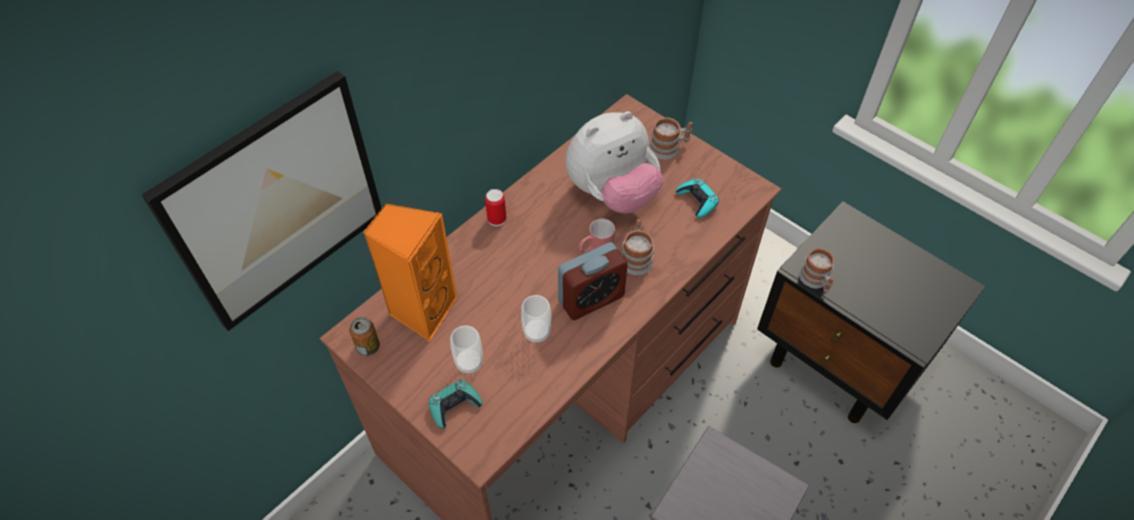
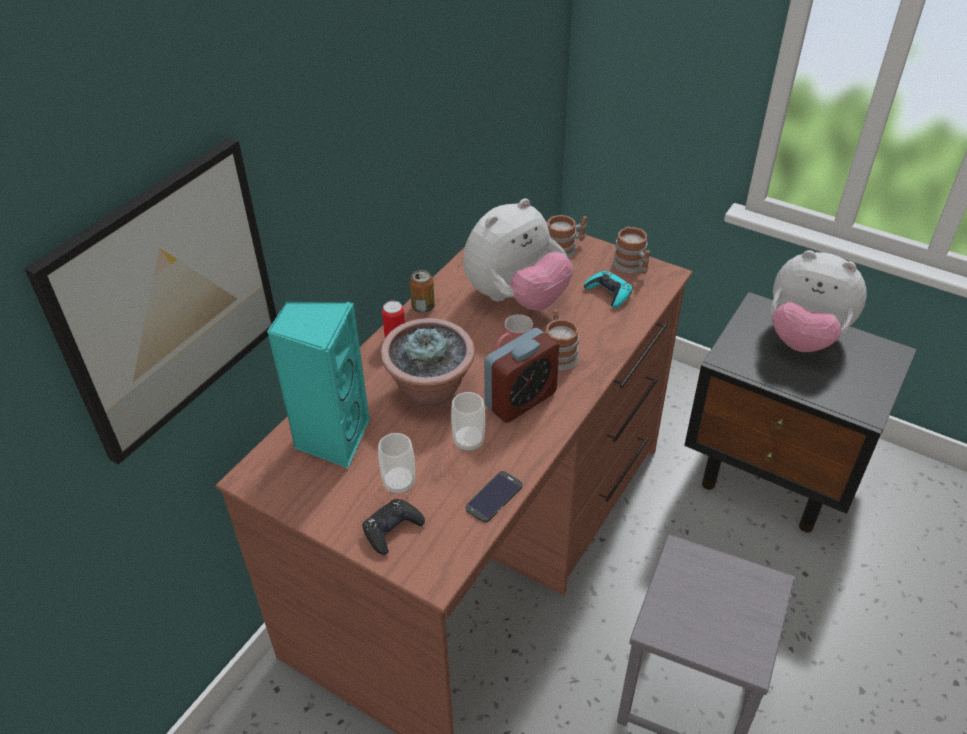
camera: 10 degrees left, 10 degrees down
(368, 347) = (276, 485): can -> can (423, 307)
(422, 310) = (331, 438): orange speaker -> turquoise speaker
(454, 406) = (392, 529): turquoise game controller -> black game controller
(515, 276) = (430, 390): none -> potted plant
(546, 390) = (494, 497): none -> phone
(816, 281) = (744, 368): mug -> mug (632, 267)
(881, 257) = (804, 337): none -> plush toy

